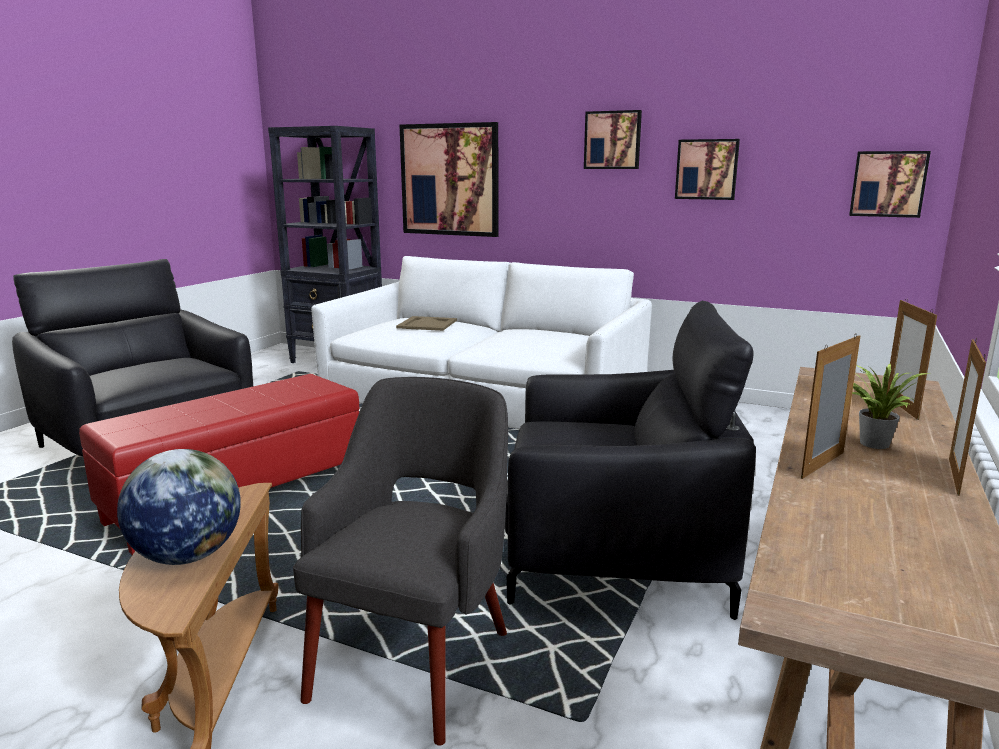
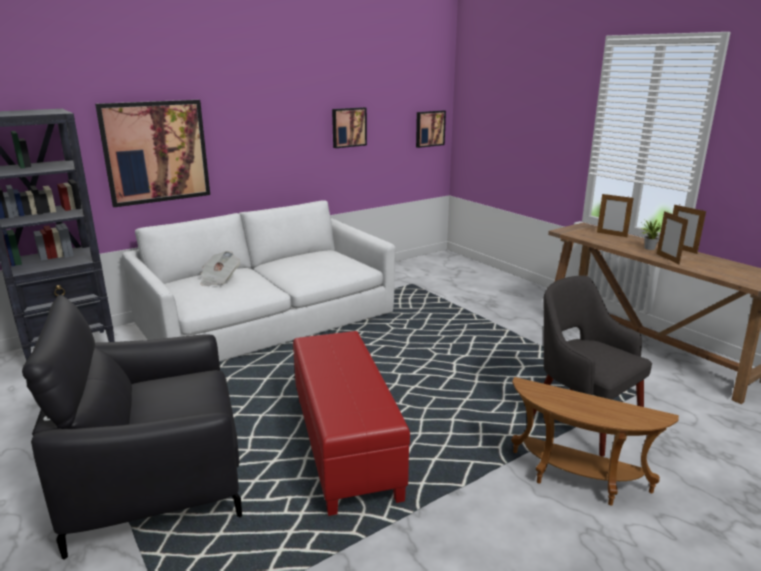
camera: 60 degrees left, 5 degrees up
(187, 556) = (602, 408): globe -> none
(426, 324) = (219, 279): beige tray -> newspaper
(613, 140) = (290, 111): picture -> none
(614, 550) = (513, 347): black armchair -> none

